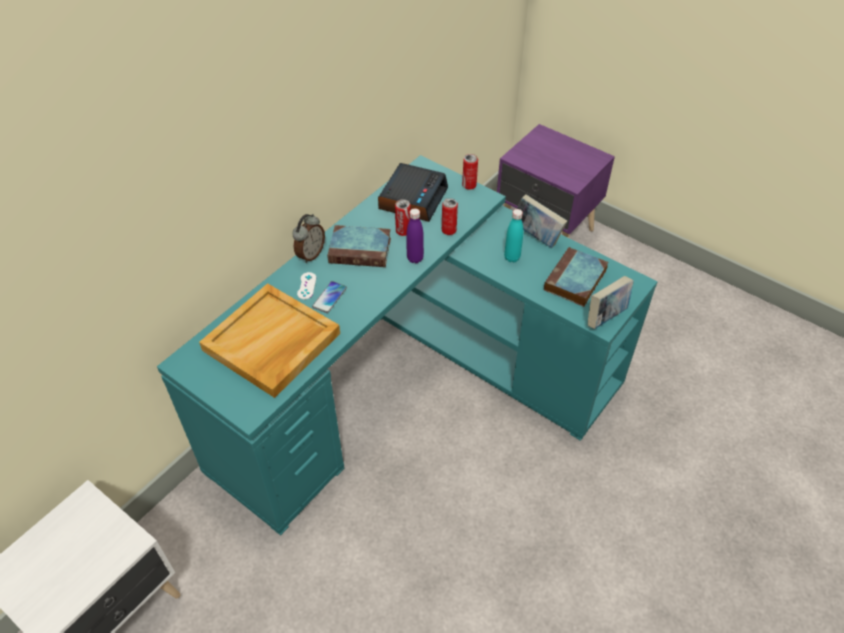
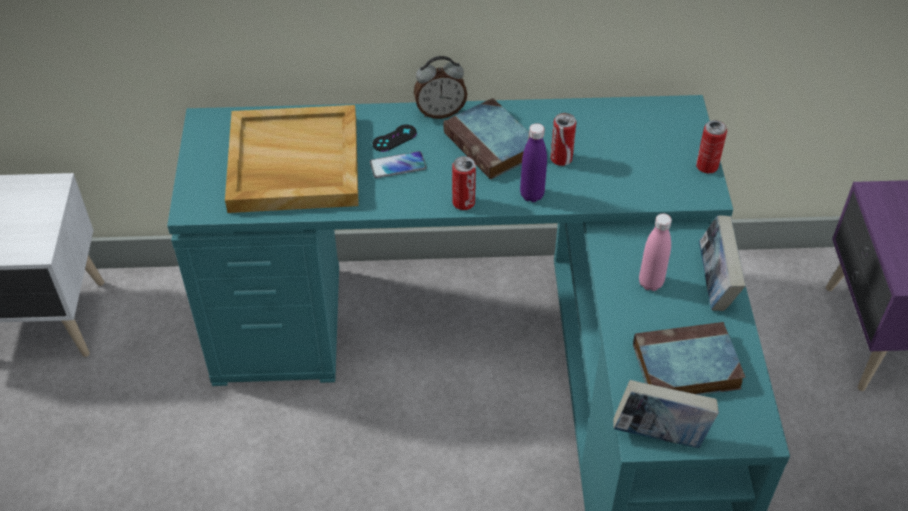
camera: 50 degrees right, 0 degrees up
(306, 286) = (394, 138): white game controller -> black game controller
(413, 198) = (622, 134): alarm clock -> none
(449, 230) = (610, 195): can -> can (463, 203)
(512, 257) = (650, 283): turquoise bottle -> pink bottle

